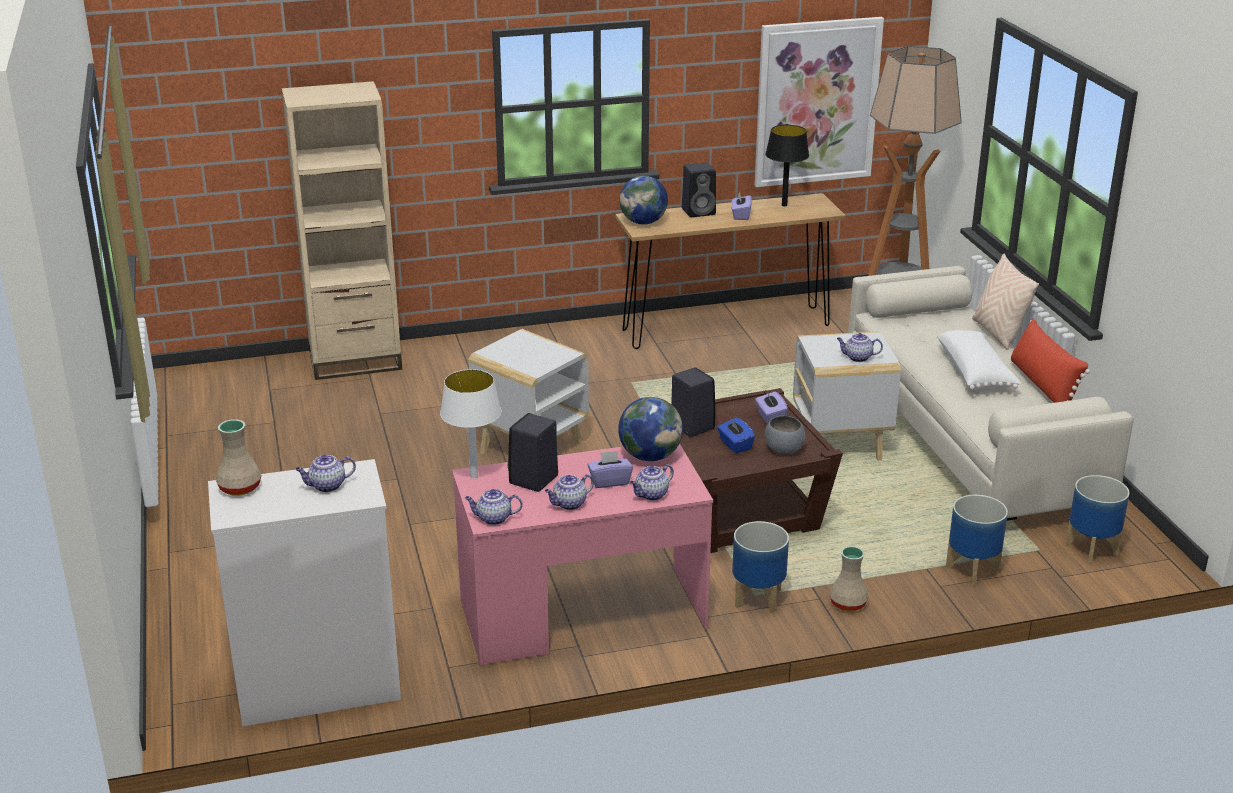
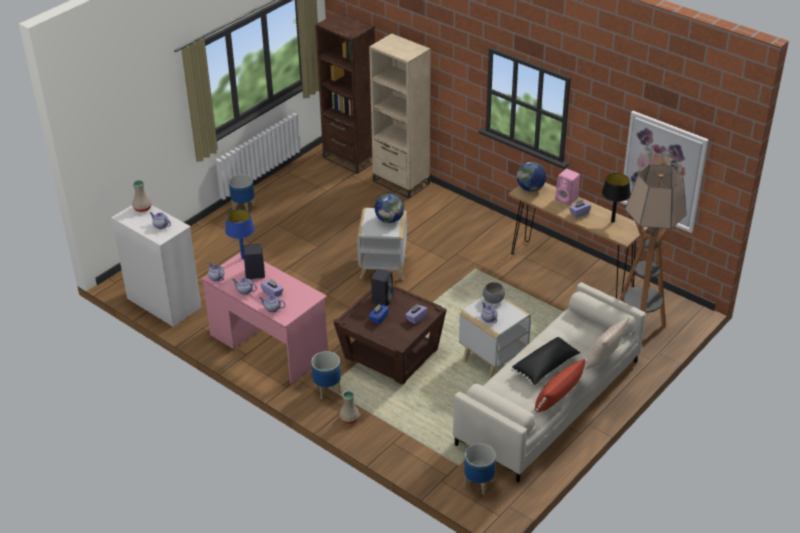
camera: 55 degrees right, 10 degrees up
(229, 376) = (350, 159): none -> brown bookcase
(474, 476) = (243, 258): white table lamp -> blue table lamp
(650, 456) = (304, 294): globe -> globe (389, 220)
(699, 211) = (567, 199): black speaker -> pink speaker
(784, 449) = (390, 334): grey bowl -> grey bowl (493, 300)
(973, 570) = (417, 448): planter -> planter (243, 208)
(976, 373) = (546, 367): white pillow -> black pillow

